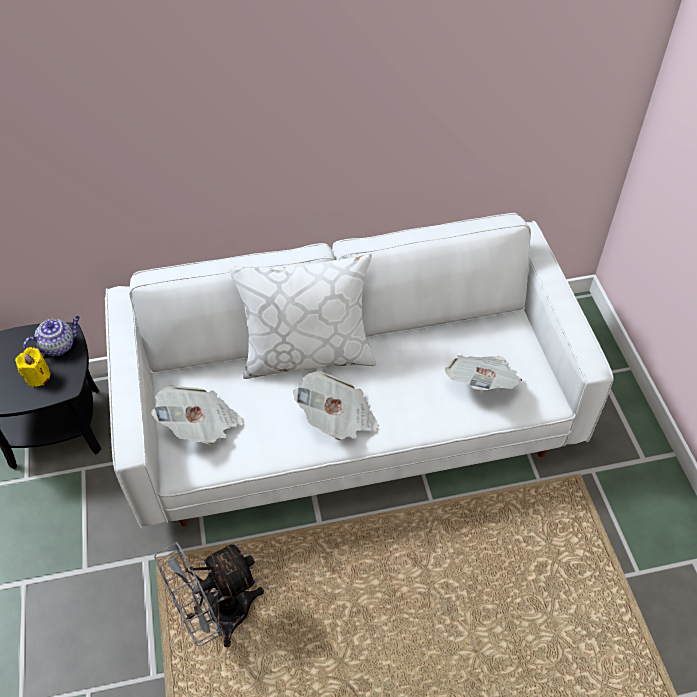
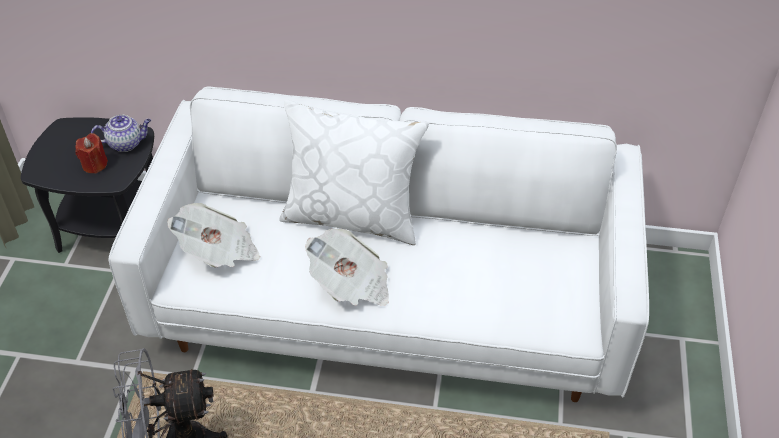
camera: 20 degrees right, 5 degrees down
(37, 376) = (94, 165): yellow candle -> red candle
(482, 383) = (516, 294): newspaper -> none

